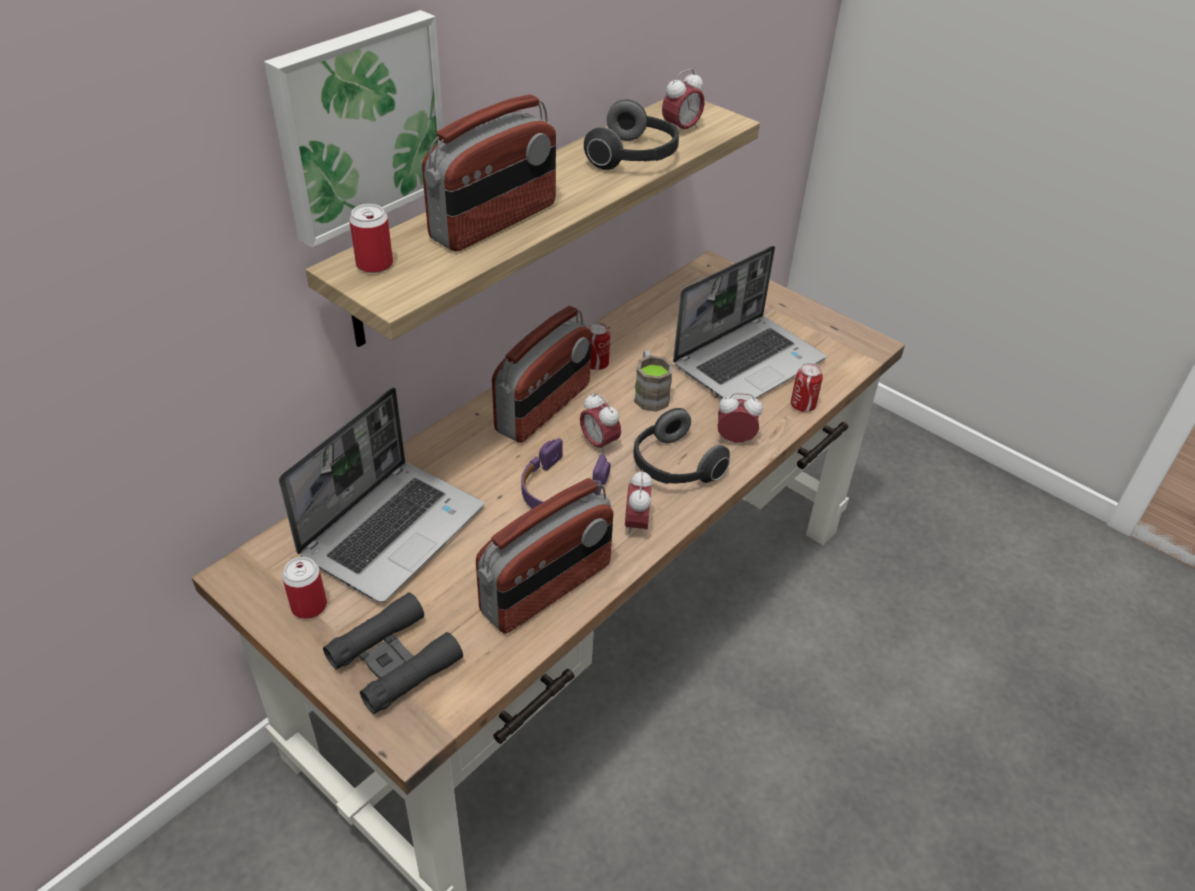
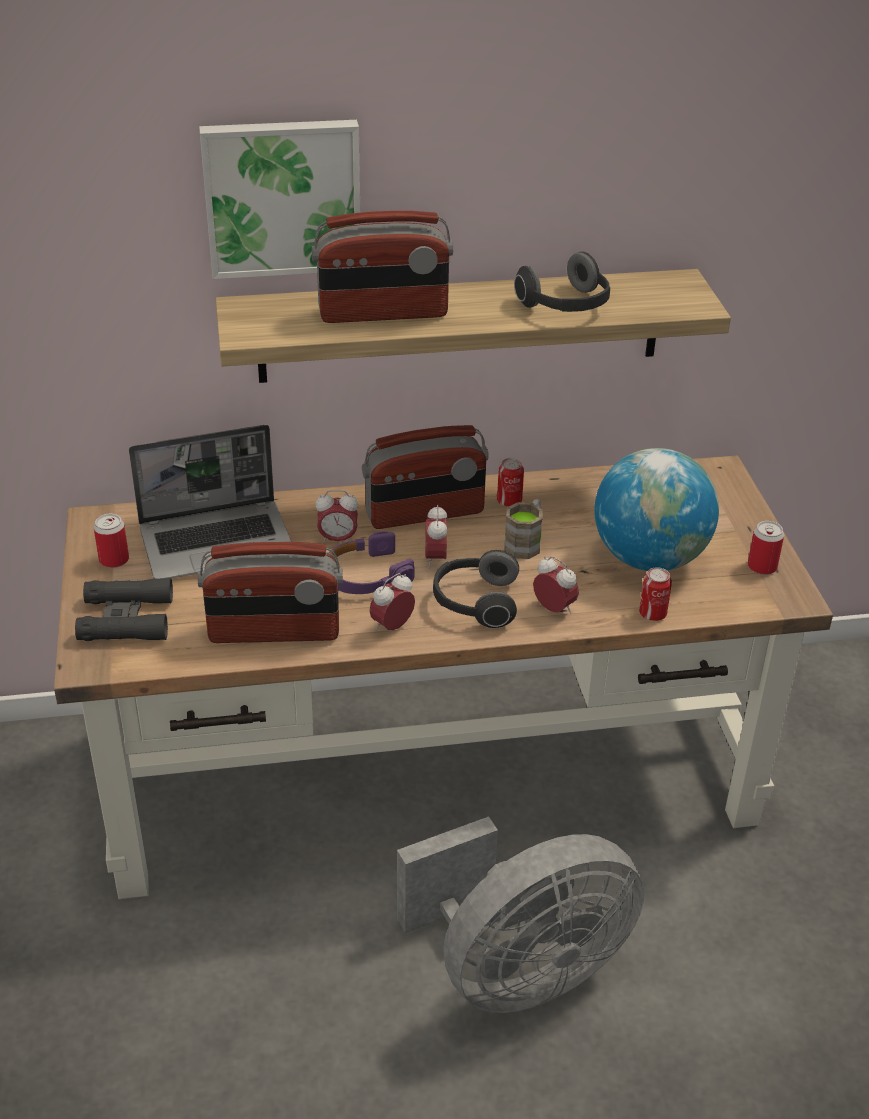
camera: 40 degrees right, 5 degrees down
(374, 264) = (261, 310): can -> can (762, 567)
(681, 130) = (643, 299): alarm clock -> alarm clock (337, 539)
(748, 362) = (649, 558): laptop -> globe
(803, 751) = (518, 972): none -> grey fan

